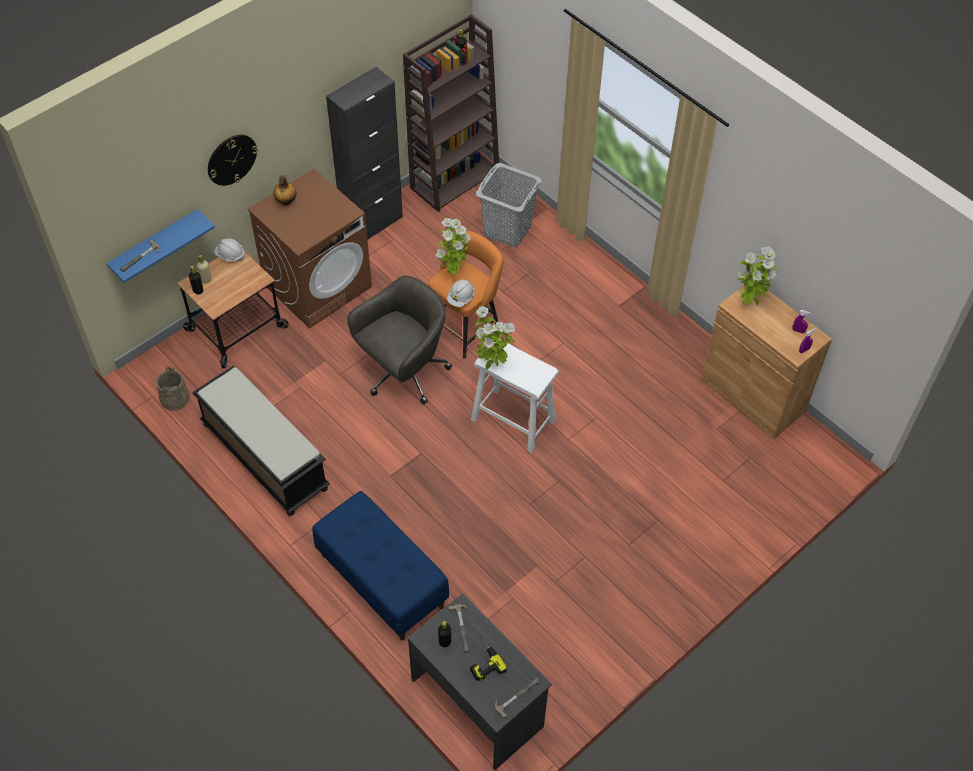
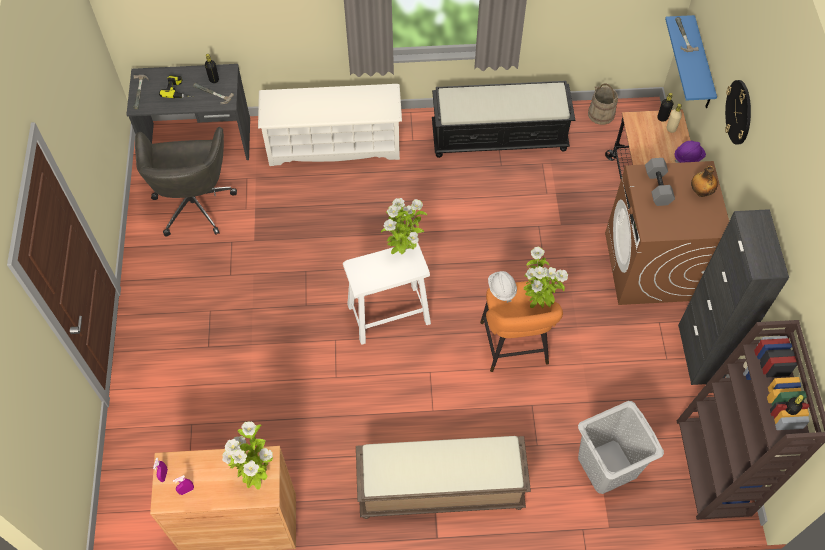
camera: 130 degrees right, 5 degrees up
(230, 255) = (688, 157): white hard hat -> purple hard hat
(304, 227) = (656, 187): none -> grey dumbbell
(381, 580) = (334, 145): blue bench -> white shoe rack
(404, 372) = (503, 269): grey office chair -> grey office chair (194, 203)
(614, 304) = (439, 490): none -> brown bench

